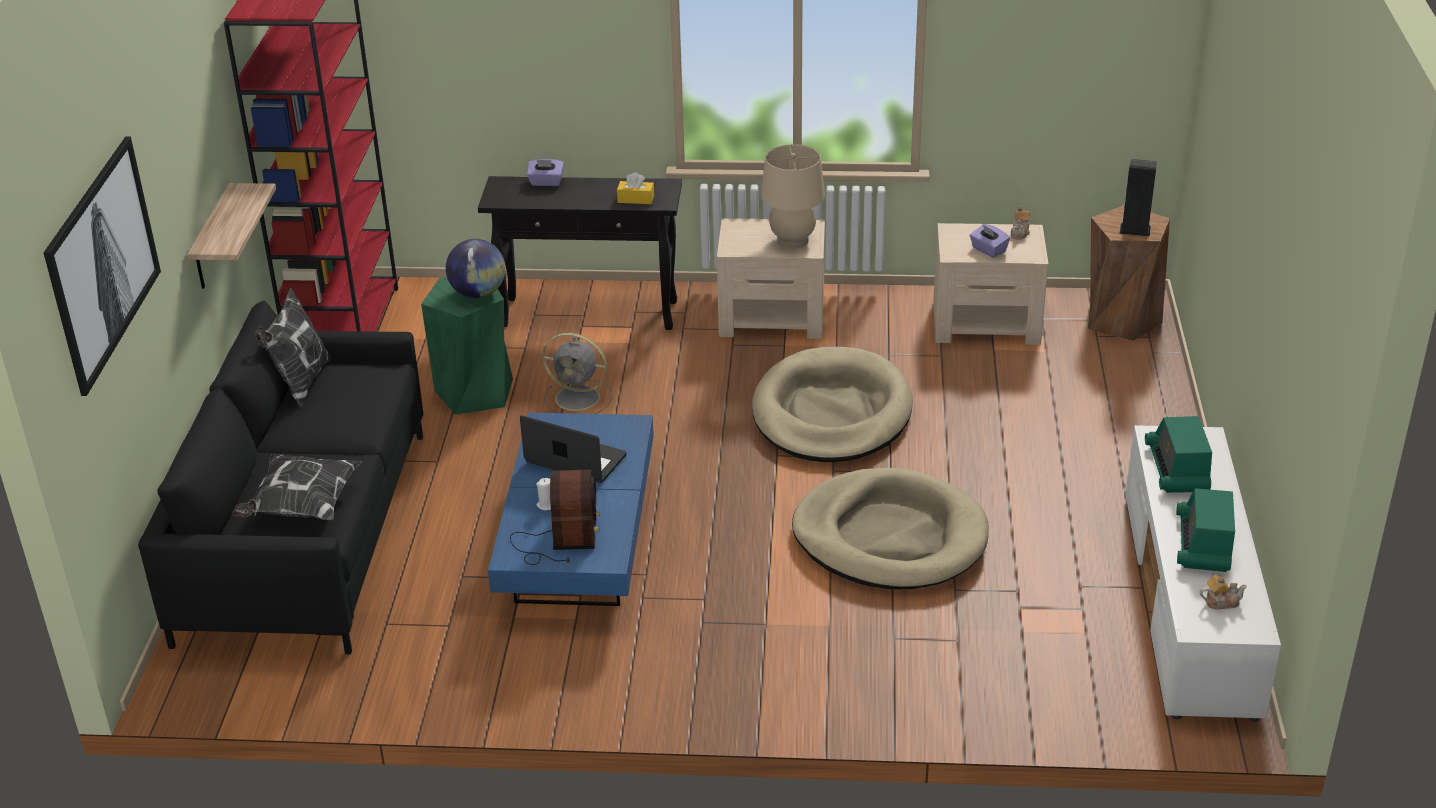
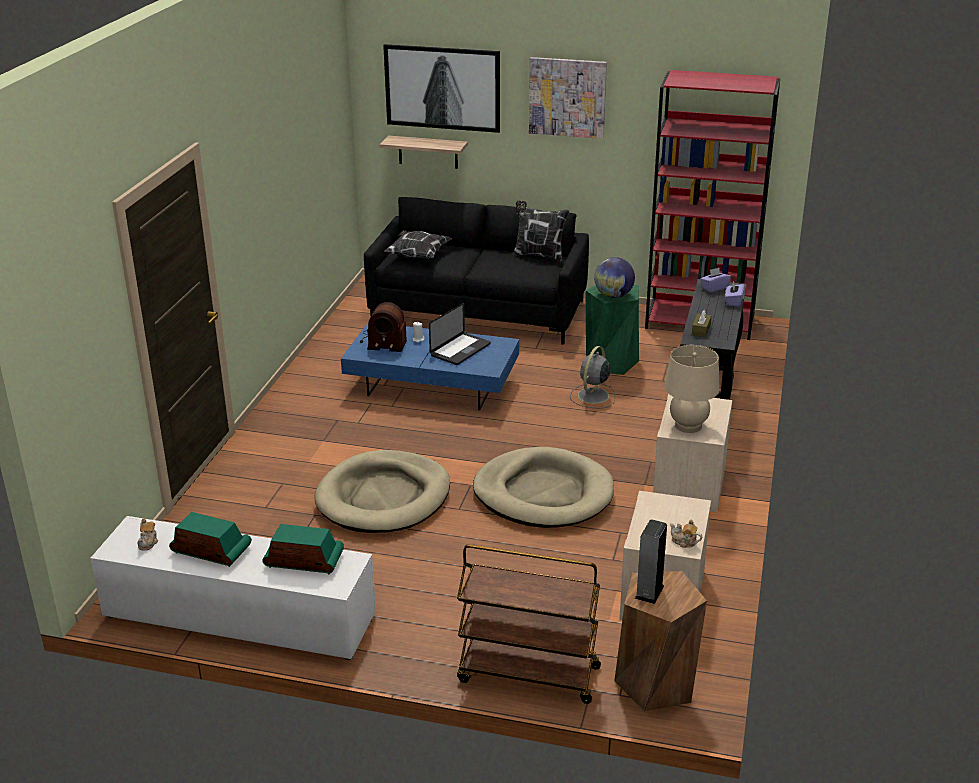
camera: 100 degrees right, 5 degrees down
(180, 147) = (567, 97): none -> picture
(213, 239) = (585, 168): shelf -> shelf (428, 152)
(635, 199) = (701, 330): yellow tissue box -> brown tissue box
(988, 250) = (654, 518): purple tissue box -> purple tissue box (714, 288)
(1155, 389) = (527, 674): none -> brown cart

